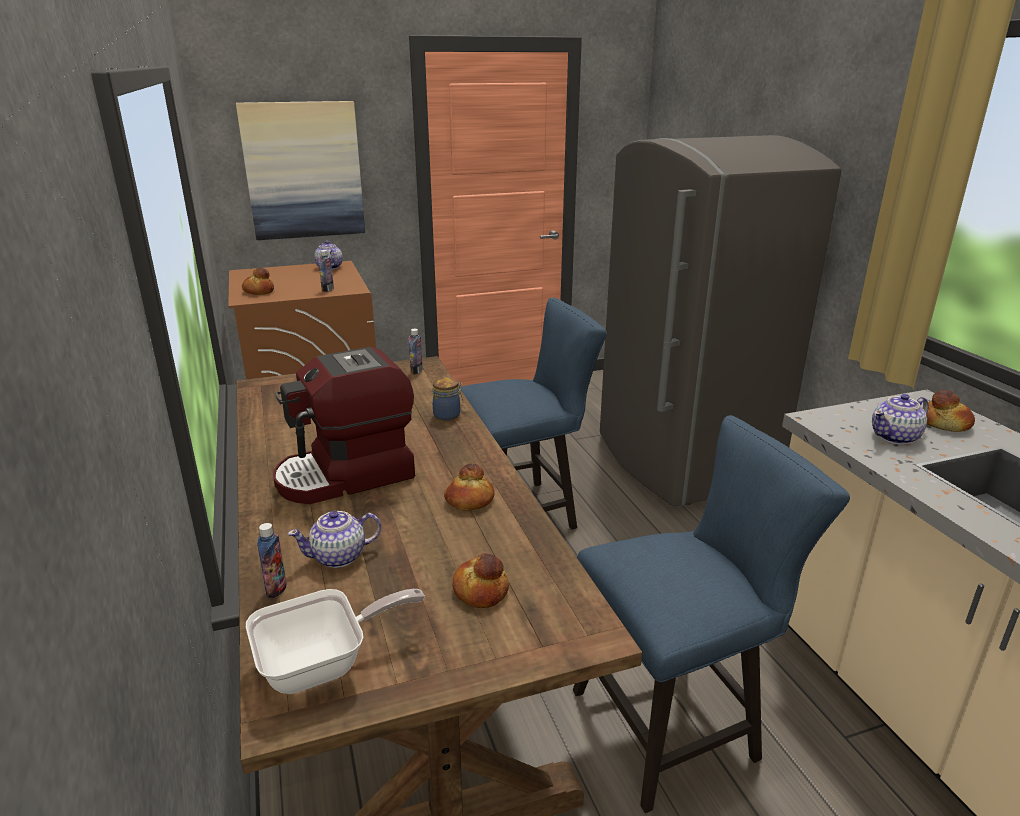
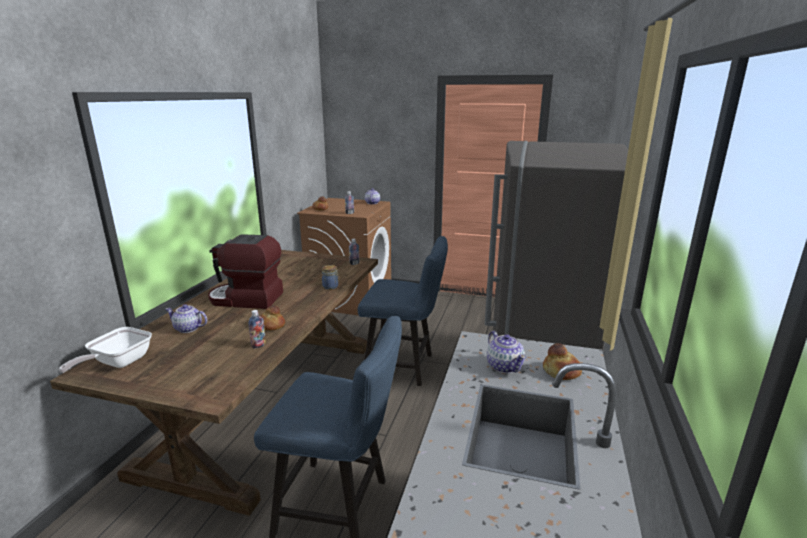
camera: 35 degrees right, 5 degrees down
(276, 589) = (151, 332): bottle -> bottle (258, 345)
(303, 171) = (373, 149): picture -> none
(324, 664) = (117, 363): frying pan -> frying pan turned 105 degrees clockwise
(481, 590) = (208, 362): bread -> none
(895, 437) = (504, 366): teapot -> teapot turned 120 degrees counterclockwise

